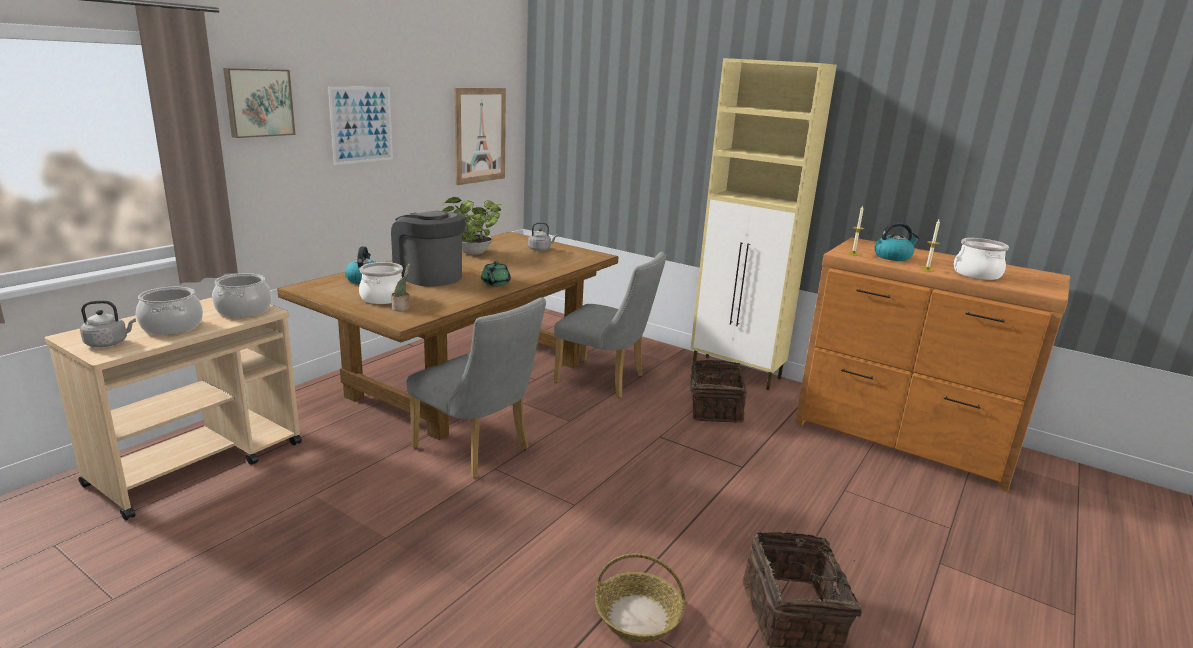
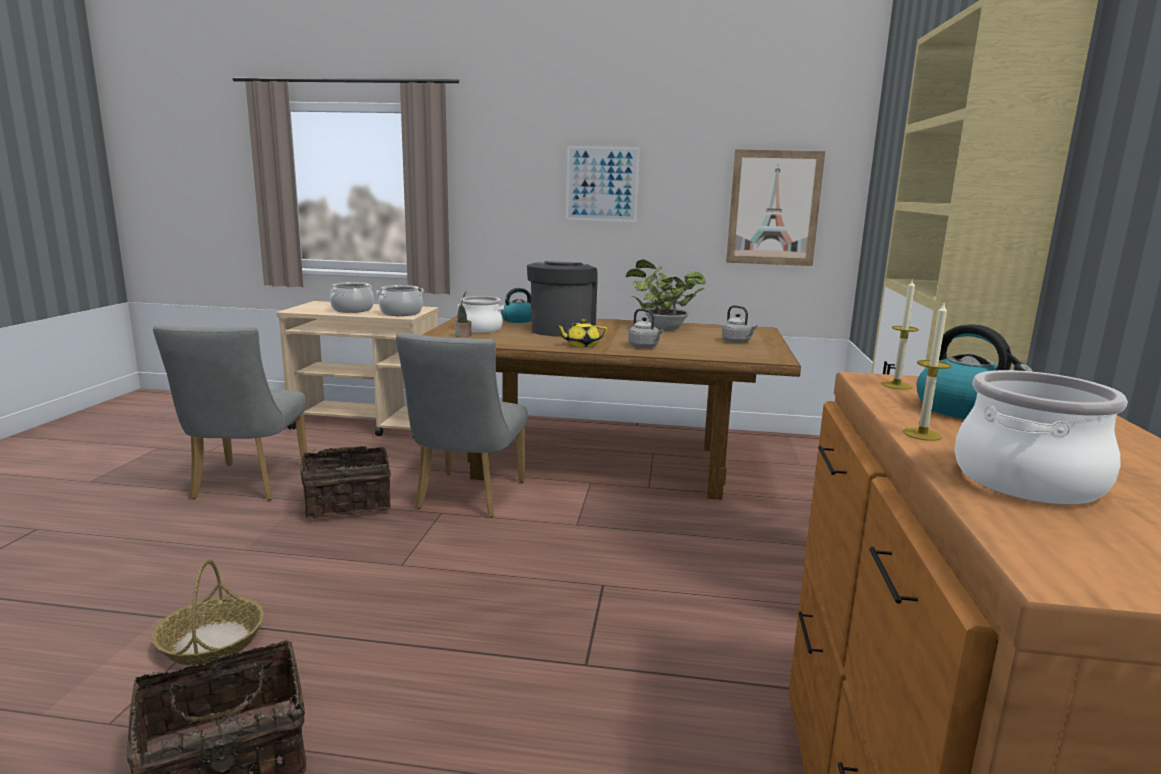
camera: 65 degrees right, 5 degrees down
(109, 343) = (312, 308): grey kettle -> grey kettle (644, 346)
(258, 102) = (498, 158): picture -> none
(495, 283) = (581, 345): green teapot -> yellow teapot
(606, 380) = (707, 522): grey chair -> grey chair (246, 485)
(713, 408) = (738, 611): basket -> basket (348, 504)

